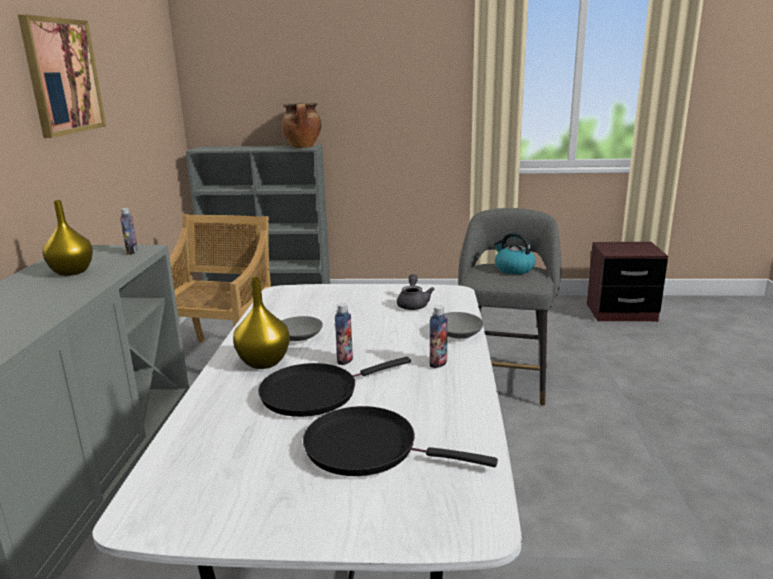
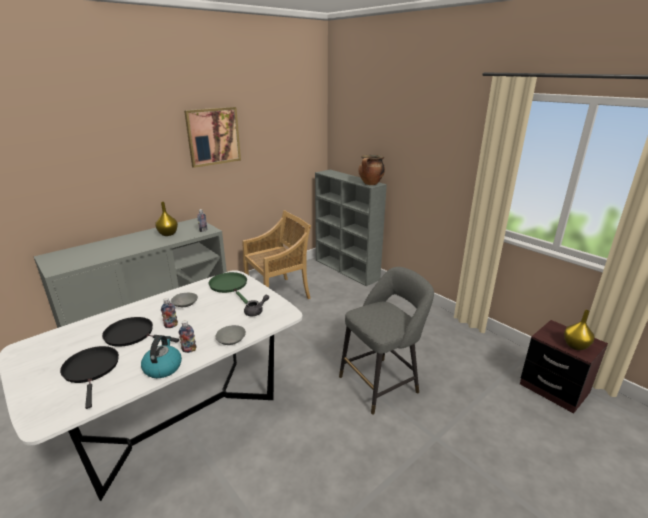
camera: 45 degrees right, 5 degrees up
(263, 363) = (151, 310): yellow vase -> yellow vase (575, 346)
(309, 300) = (229, 286): none -> green frying pan
(513, 269) = (391, 315): kettle -> kettle (163, 367)

